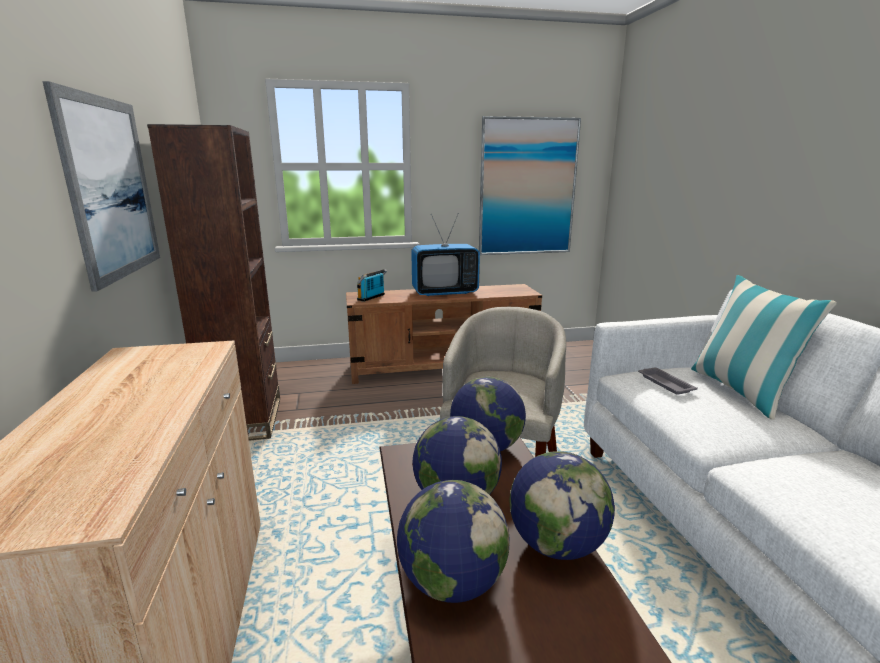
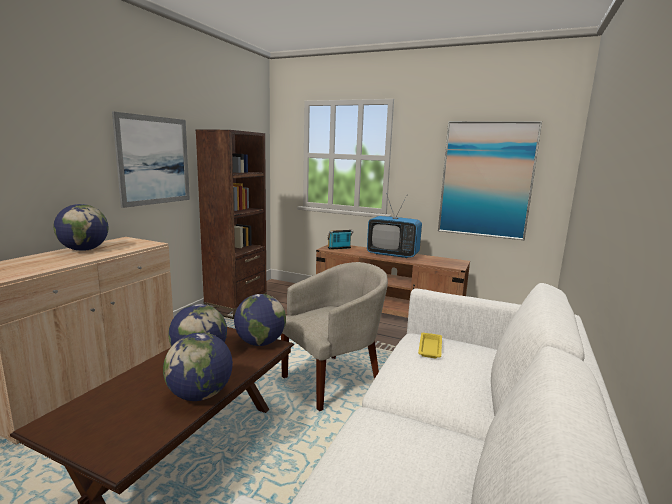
camera: 35 degrees right, 5 degrees down
(452, 582) = (133, 384): globe -> globe (84, 250)
(664, 383) = (430, 347): grey tray -> yellow tray
(741, 391) = (488, 374): pillow -> none

